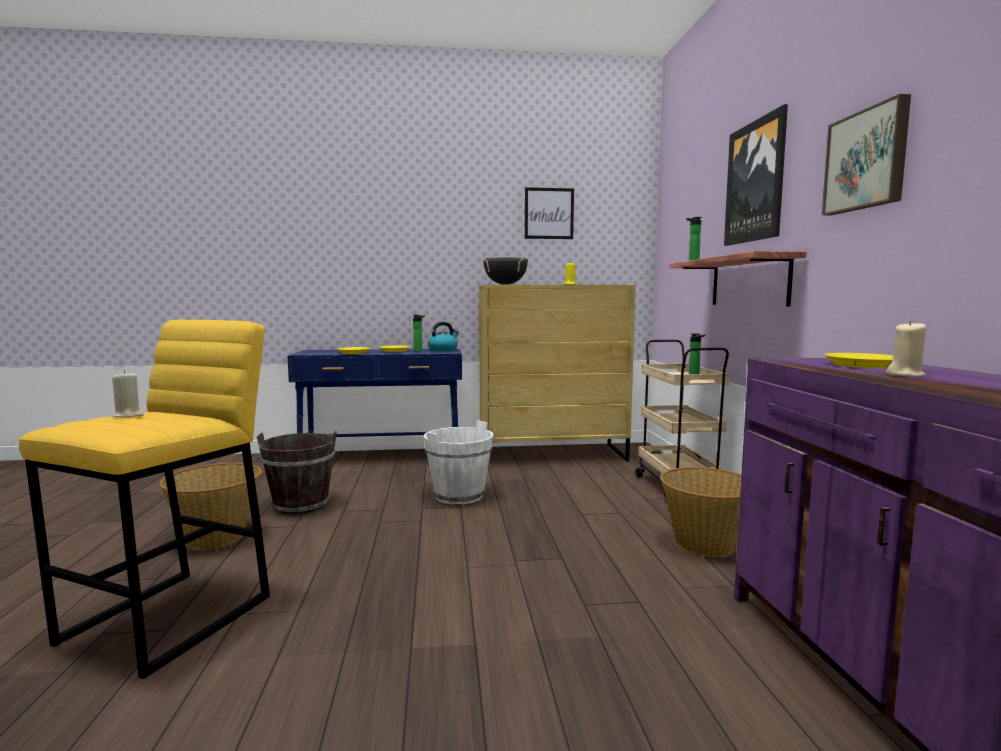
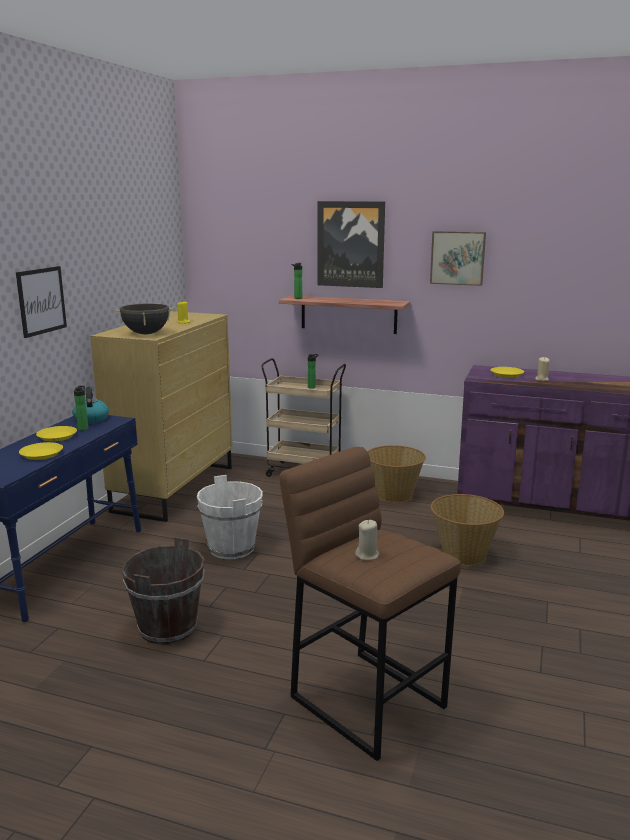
camera: 65 degrees left, 10 degrees up
(172, 617) = (365, 700): yellow stool -> brown stool
(216, 537) = (210, 681): basket -> basket (463, 554)
(549, 213) = (124, 244): picture -> picture (41, 301)

